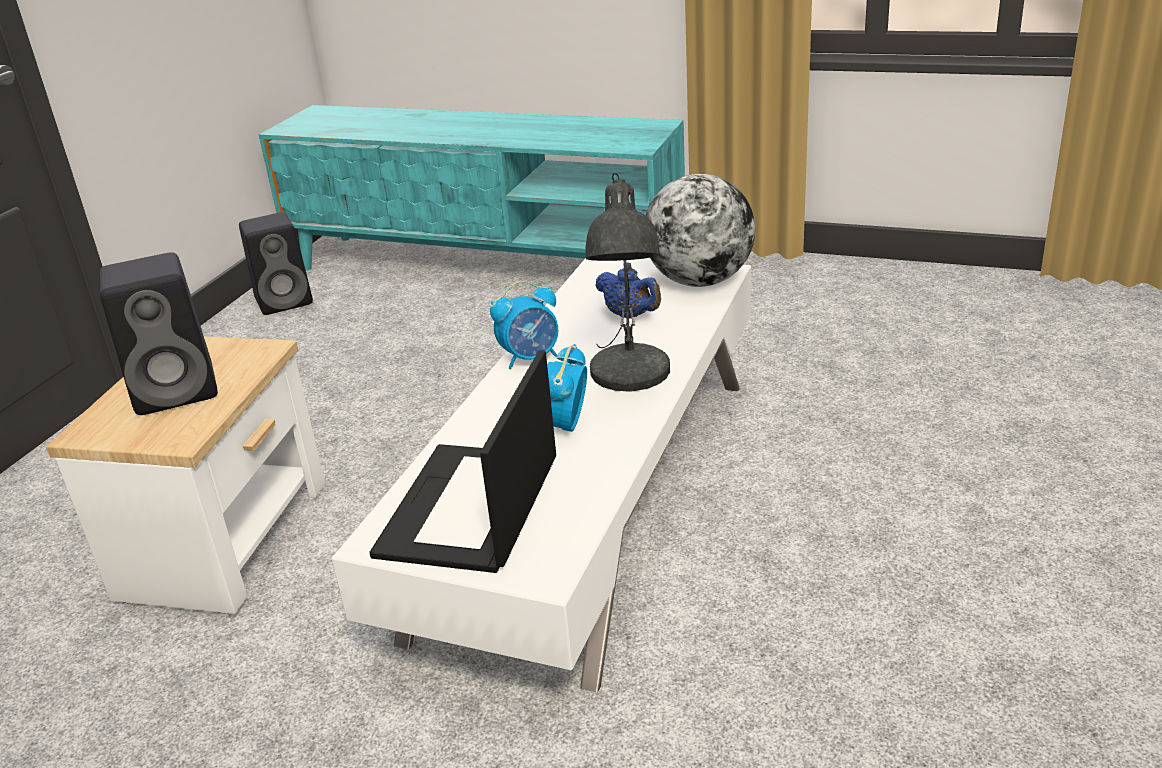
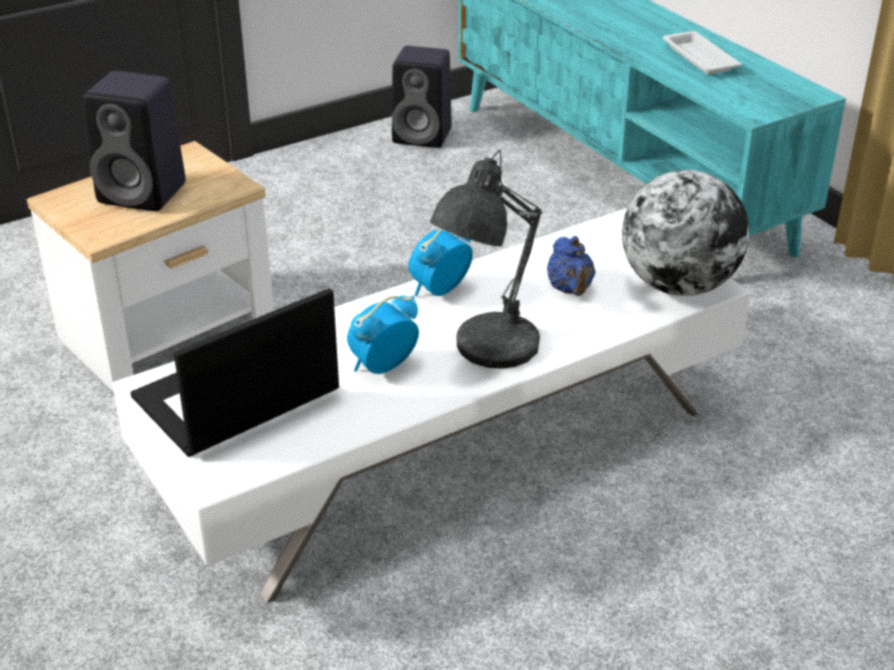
camera: 35 degrees right, 5 degrees up
(530, 358) = (439, 290): alarm clock -> alarm clock turned 120 degrees clockwise
(547, 130) = (698, 58): none -> white tray

